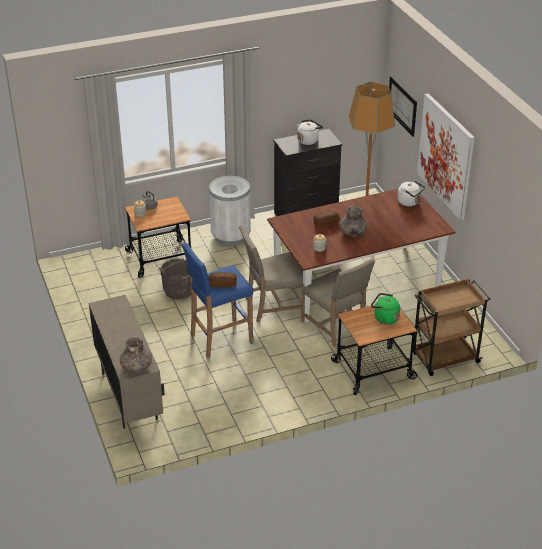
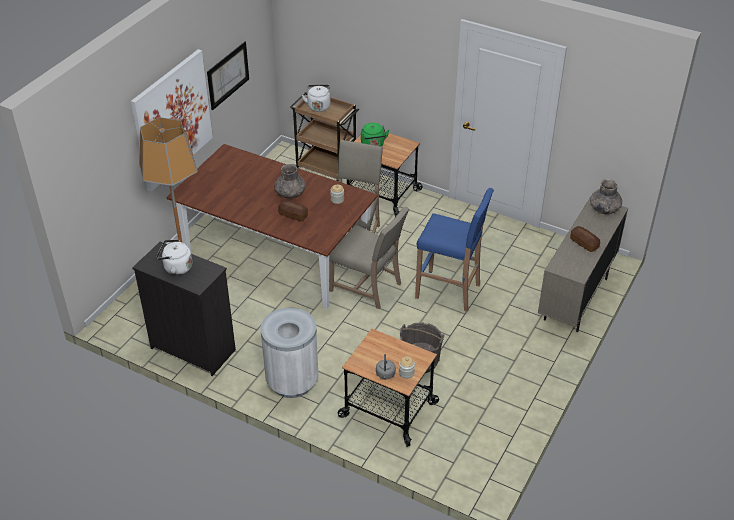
camera: 130 degrees left, 5 degrees up
(222, 284) = (453, 227): bread -> bread (584, 243)
(402, 106) = (97, 174): picture -> picture (228, 75)
(409, 202) = (201, 184): white kettle -> white kettle (318, 106)

